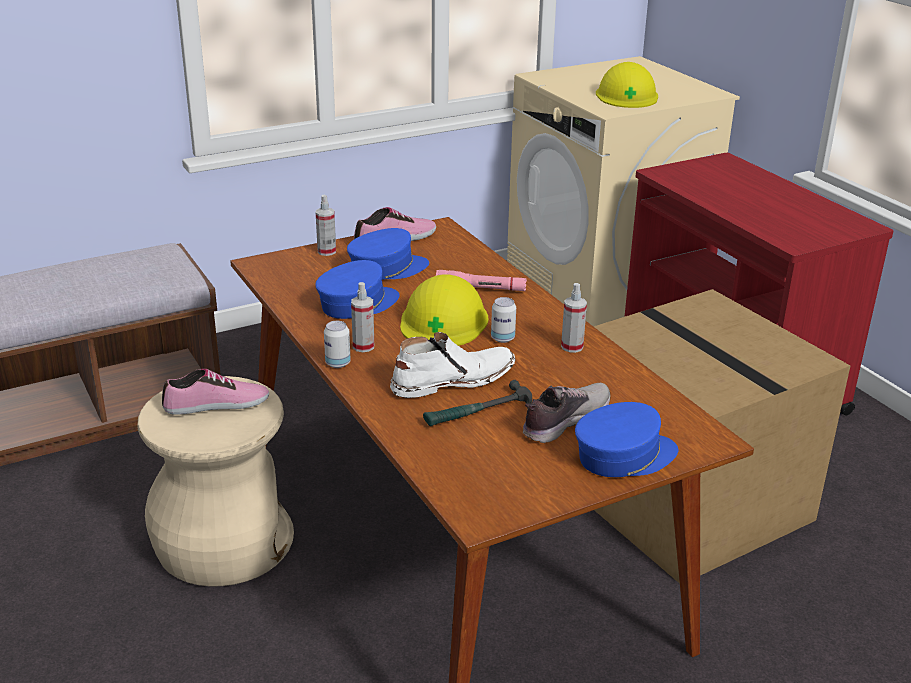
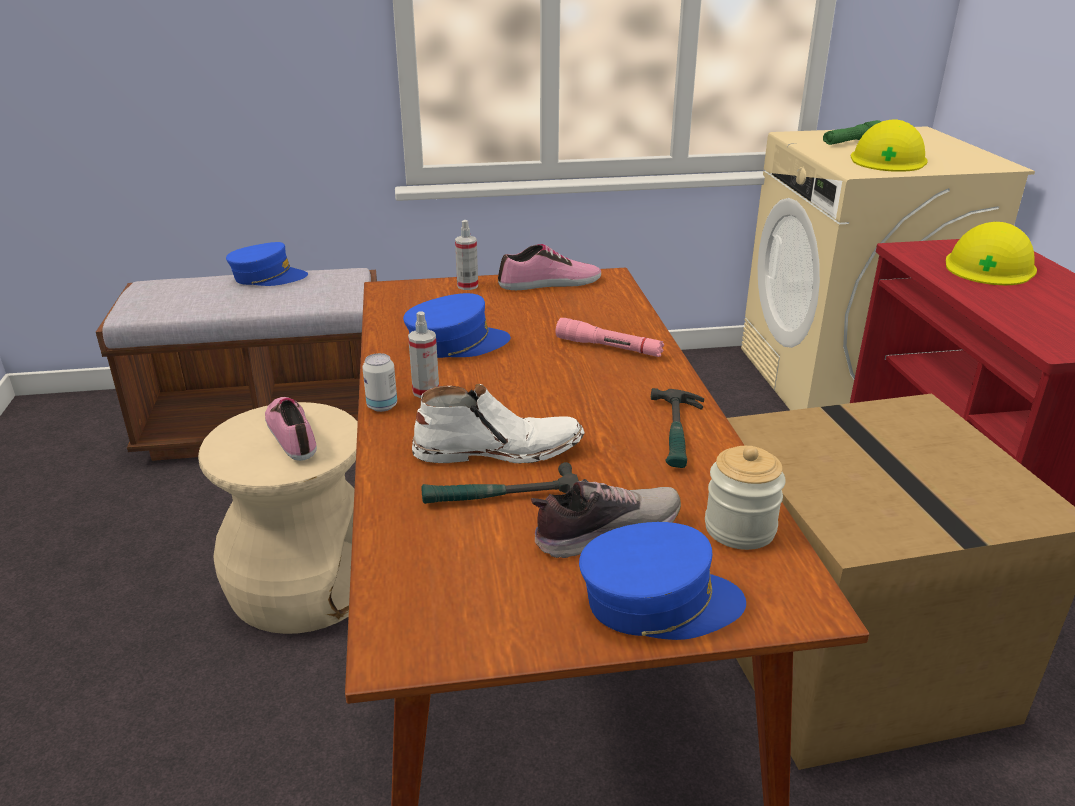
camera: 20 degrees right, 0 degrees up
(216, 404) = (293, 433): shoe -> shoe turned 120 degrees counterclockwise
(387, 268) = (518, 311): blue cap -> blue cap (268, 277)
(444, 321) = (540, 377): yellow hard hat -> yellow hard hat (989, 266)
(502, 338) = (596, 408): can -> none
(572, 347) = (678, 433): spray bottle -> hammer
(589, 79) = (851, 141): none -> green flashlight
(648, 403) = (740, 529): none -> jar

